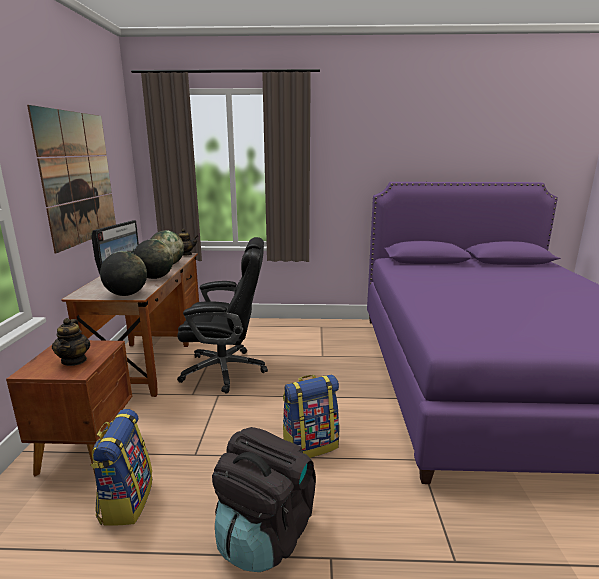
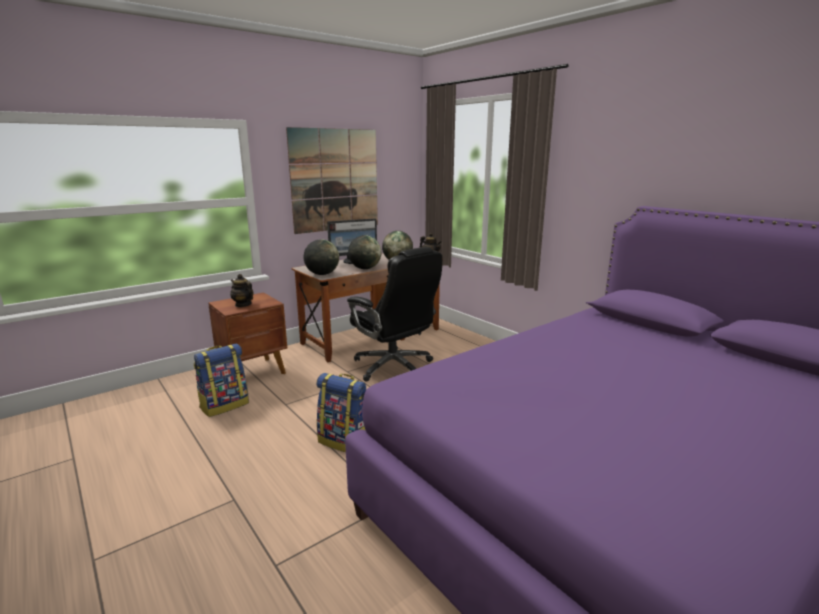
camera: 50 degrees right, 0 degrees up
(74, 360) = (243, 305): teapot -> teapot turned 90 degrees clockwise
(265, 534) = (235, 464): black backpack -> none

